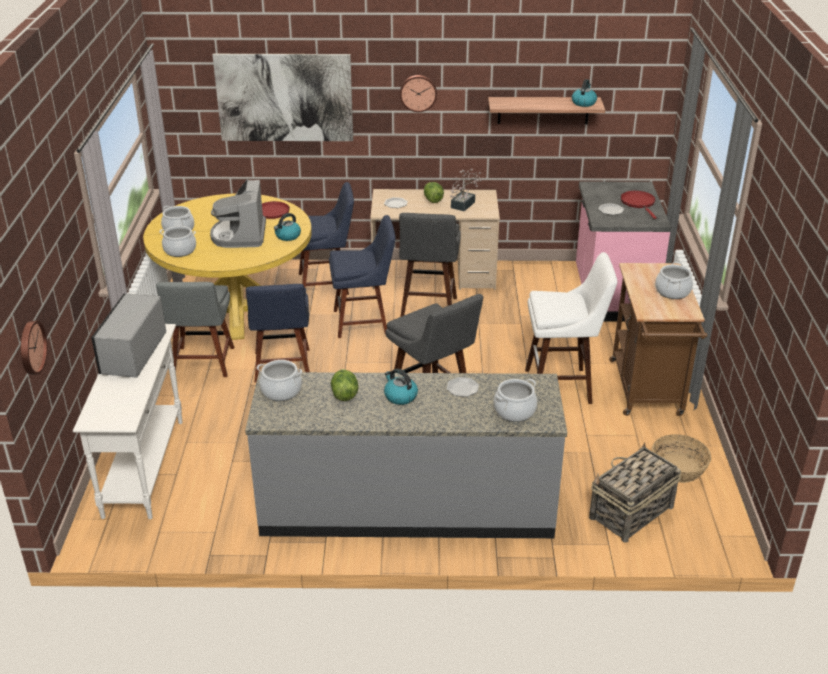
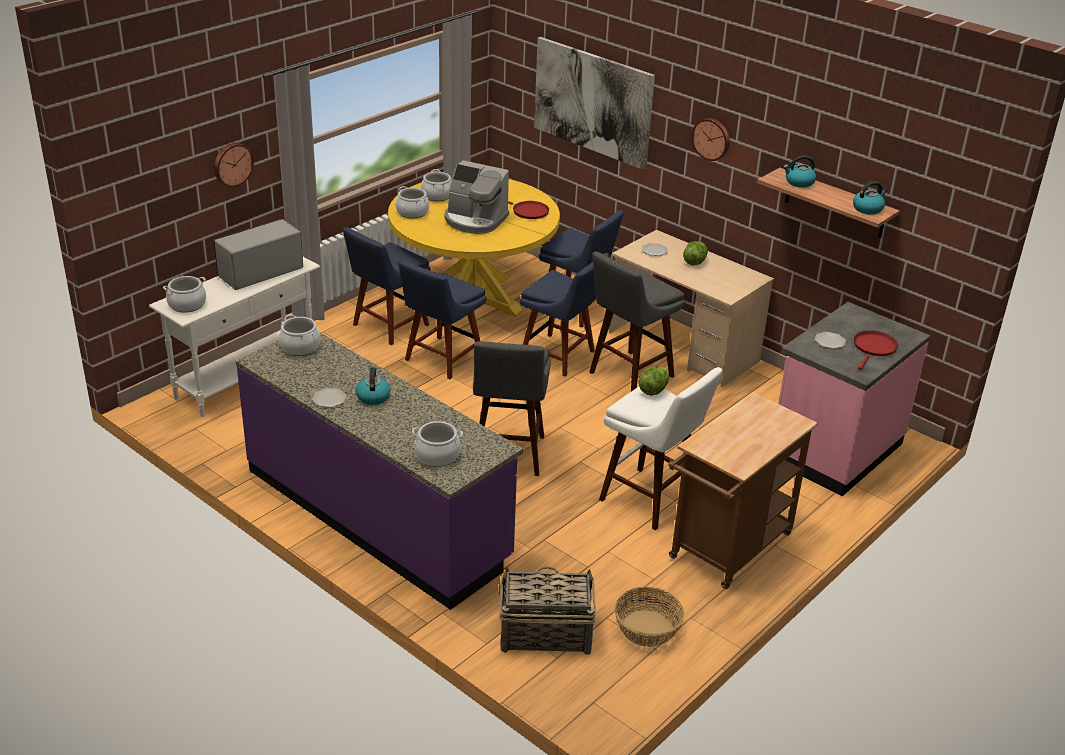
camera: 40 degrees right, 0 degrees up
(31, 347) = (133, 220): wall clock -> wall clock (232, 164)
(202, 364) = (388, 326): grey chair -> blue chair
(240, 235) = (475, 220): coffee machine -> coffee machine turned 105 degrees counterclockwise
(287, 236) = (510, 237): kettle -> kettle (799, 182)
(344, 394) = (337, 373): lettuce -> lettuce (653, 390)
(407, 506) = (377, 514): grey counter -> purple counter
(462, 388) = (428, 417): plate -> plate (329, 399)
(464, 203) = (719, 278): potted plant -> none
(672, 291) = (757, 441): cooking pot -> cooking pot (187, 304)

